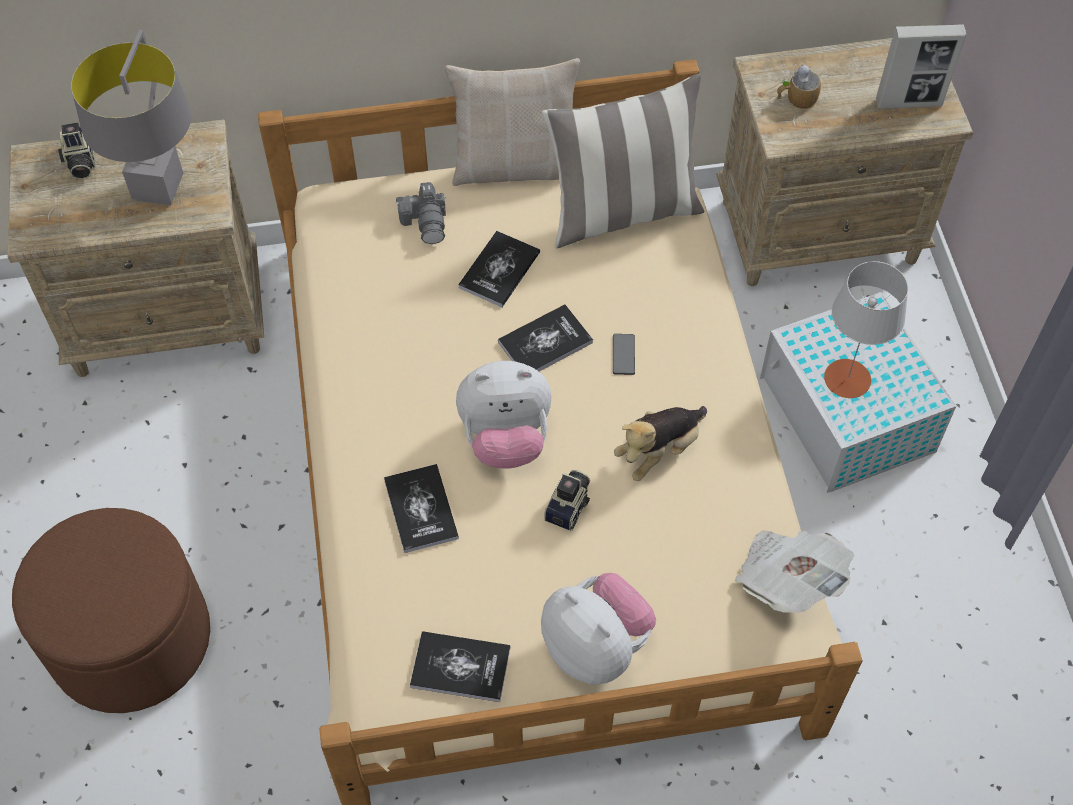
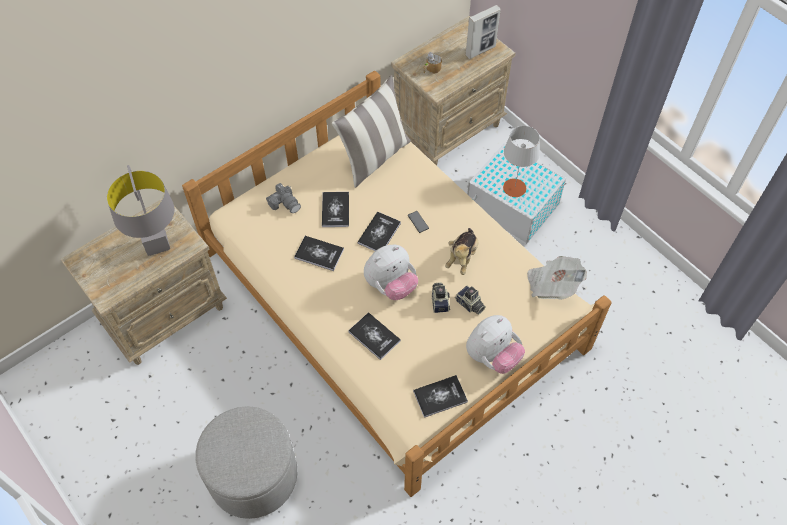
camera: 30 degrees left, 0 degrees up
(80, 162) = (105, 250): camera -> camera (469, 305)
(130, 638) = (253, 475): brown ottoman -> grey ottoman
(424, 329) = (319, 253): none -> book
(515, 165) = (308, 158): beige pillow -> none
(596, 646) = (492, 356): plush toy -> plush toy turned 120 degrees clockwise

